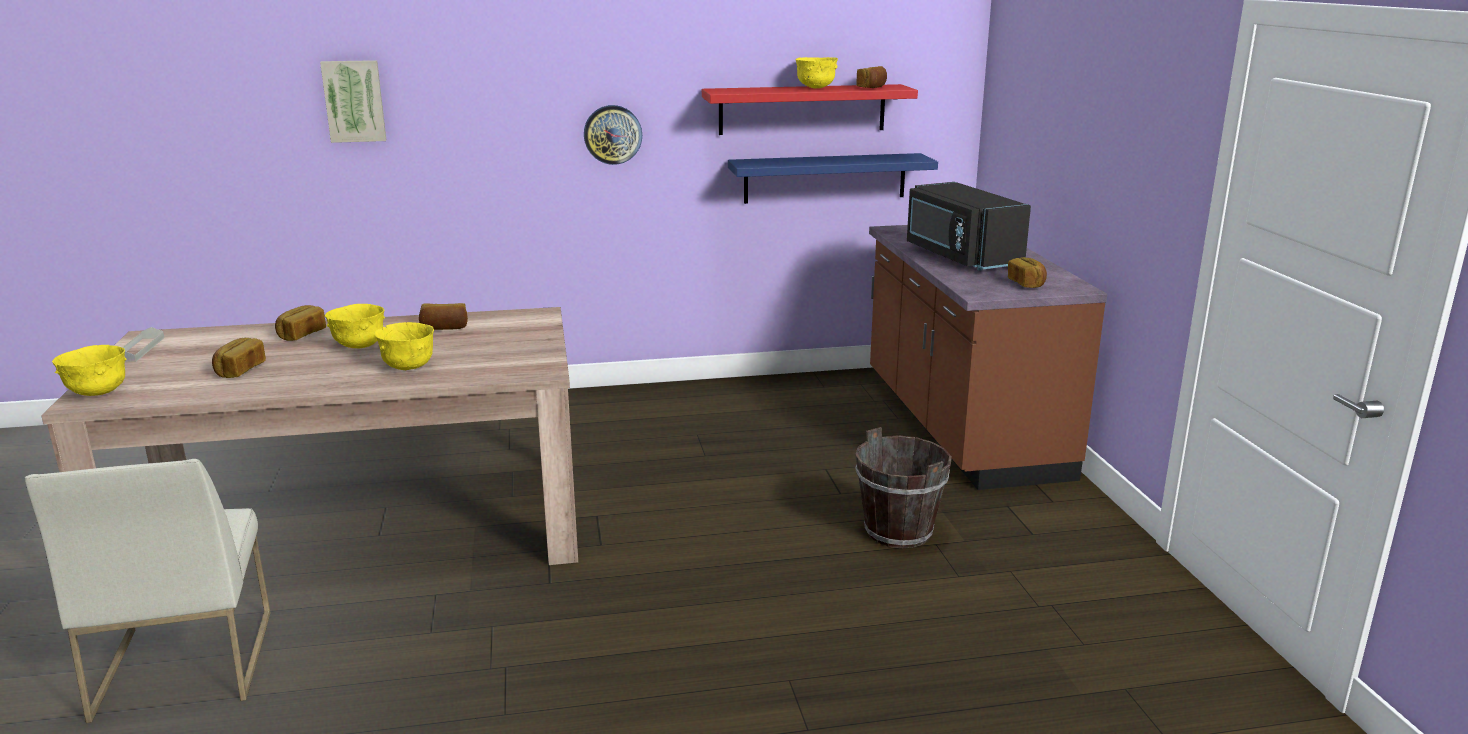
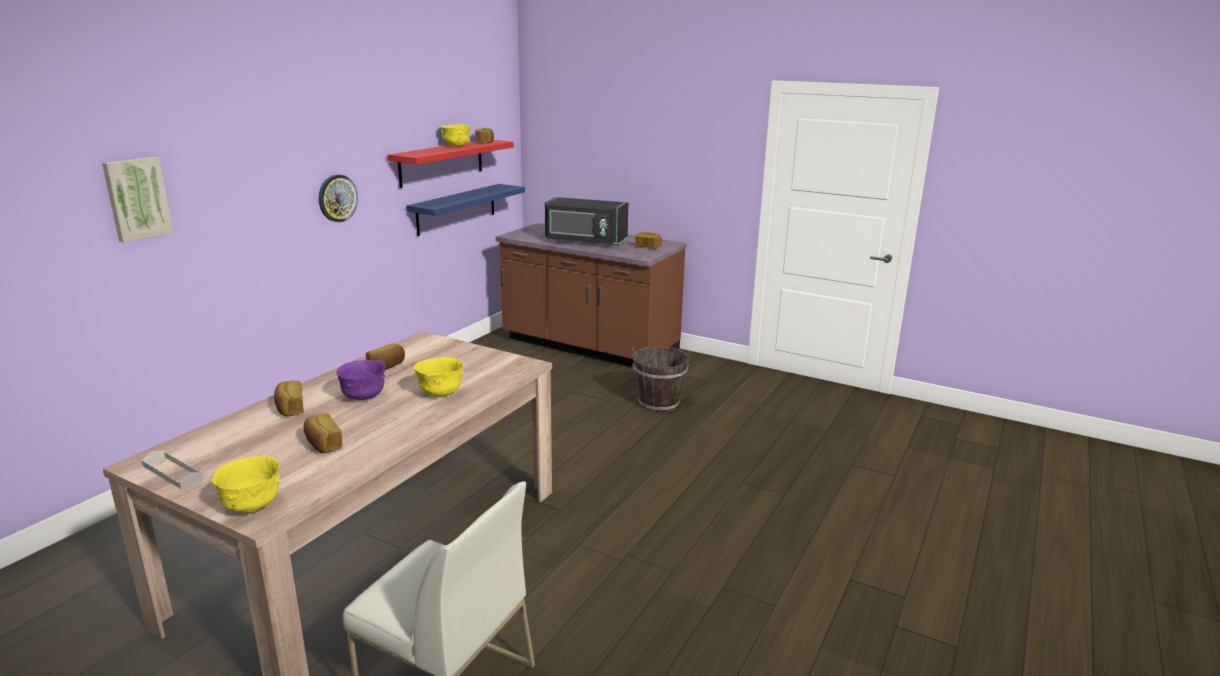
camera: 50 degrees left, 0 degrees up
(359, 346) = (364, 397): yellow bowl -> purple bowl

